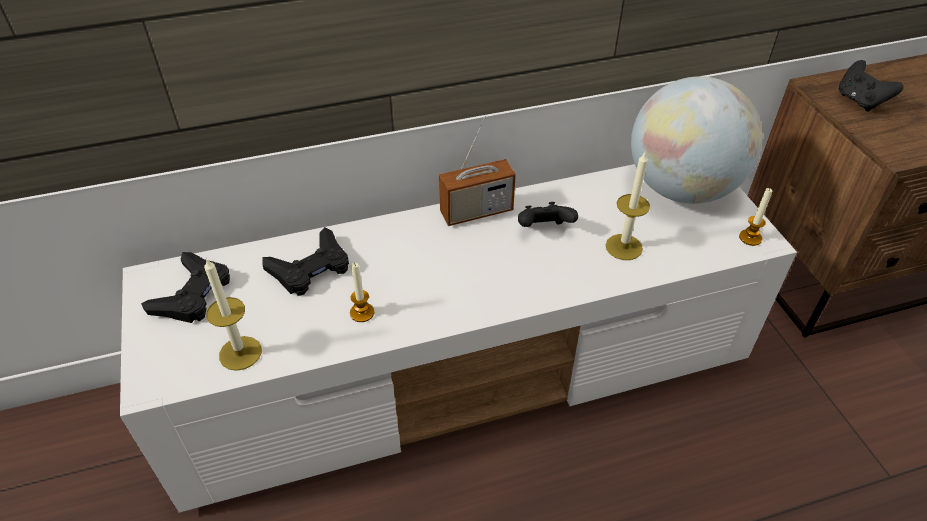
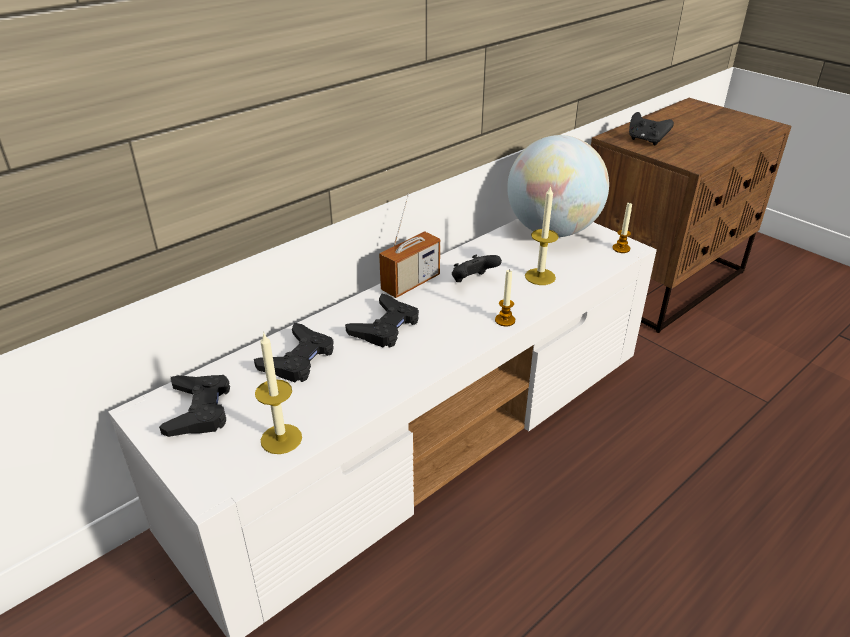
camera: 25 degrees left, 10 degrees down
(362, 313) = (369, 377): candle -> candle (505, 320)
(416, 258) = (385, 327): none -> black game controller

